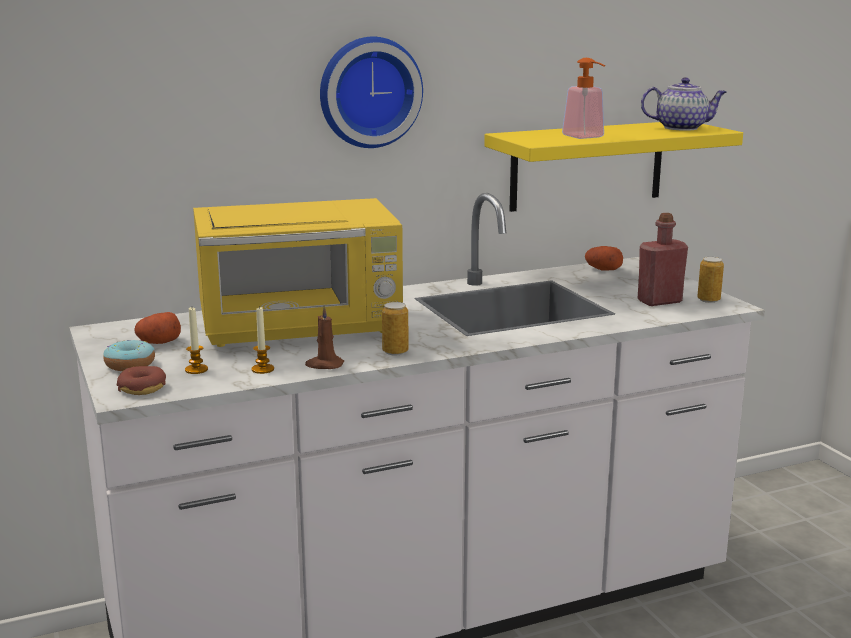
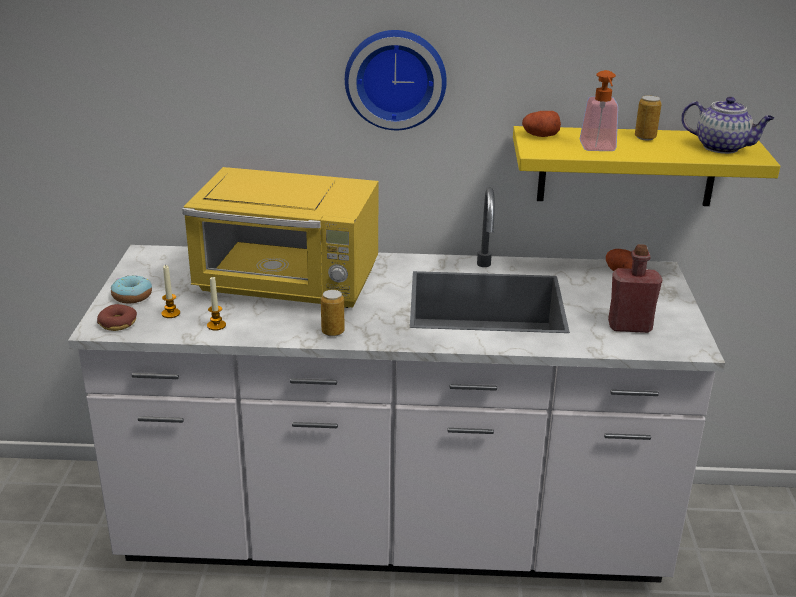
camera: 25 degrees right, 10 degrees up
(159, 342) = (173, 277): potato -> potato (540, 135)
(324, 365) = (265, 332): brown candle -> none
(708, 300) = (680, 336): can -> can (645, 137)

